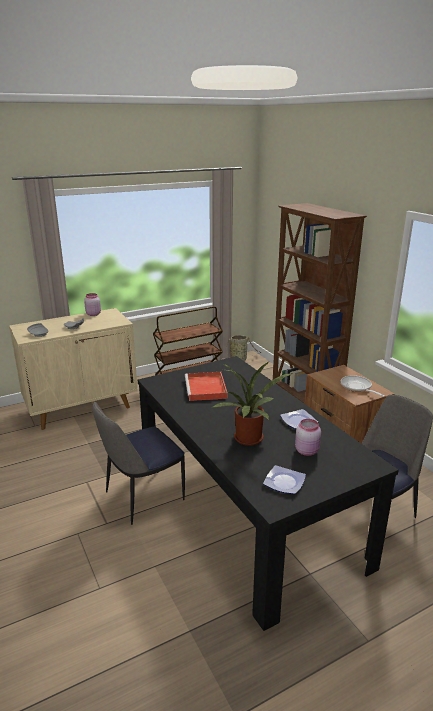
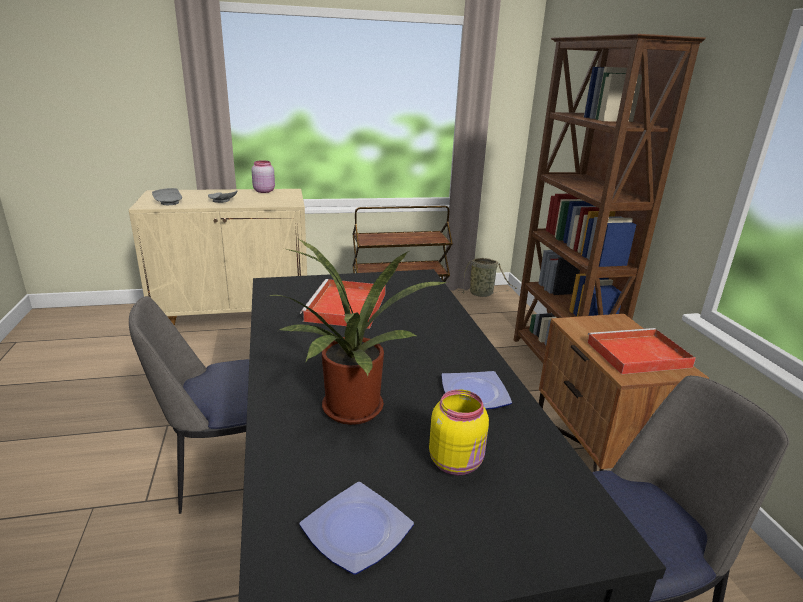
camera: 15 degrees right, 0 degrees up
(307, 451) = (457, 462): pink jar -> yellow jar
(357, 387) = (636, 355): frying pan -> red tray

